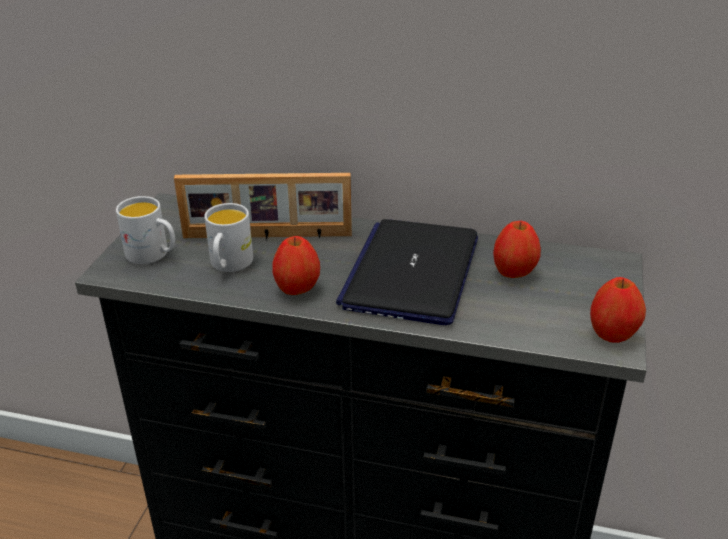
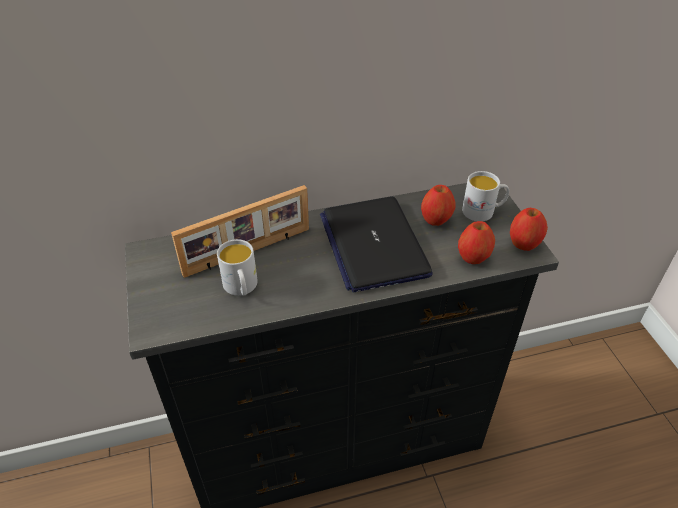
camera: 30 degrees left, 10 degrees up
(153, 255) = (173, 302): white mug -> white mug (483, 211)
(297, 289) = (308, 288): apple -> apple (473, 258)

